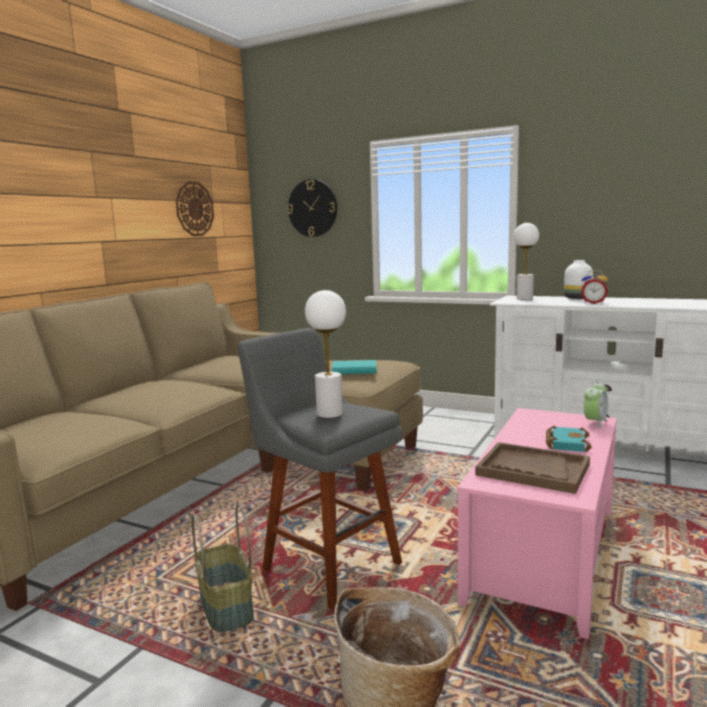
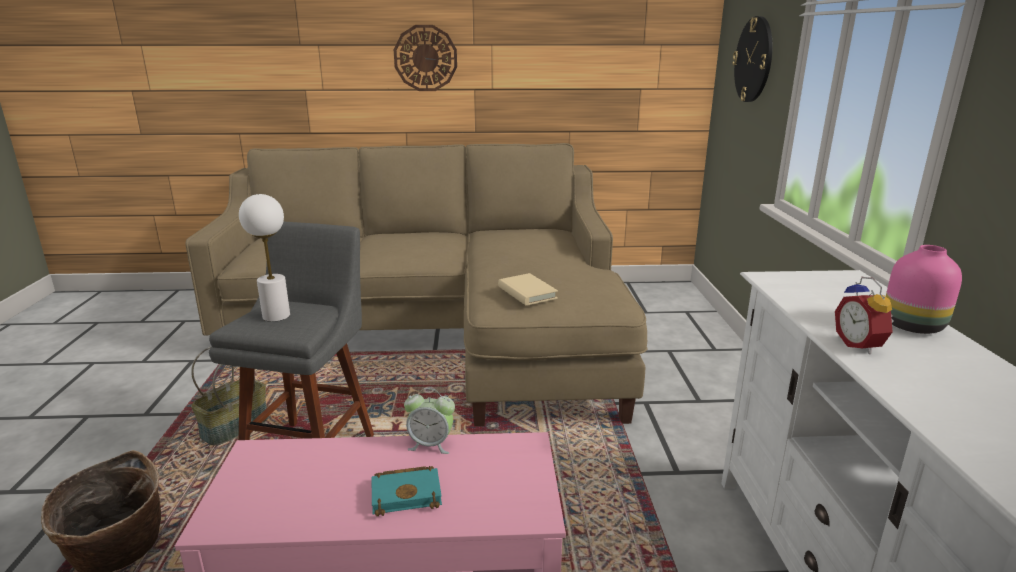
camera: 60 degrees right, 10 degrees up
(194, 209) = (608, 54): wall clock -> wall clock (425, 58)
(354, 370) = (527, 293): turquoise book -> beige book
(524, 299) = (830, 287): white table lamp -> none
(532, 470) = (295, 481): brown tray -> none
(577, 298) = (914, 326): white vase -> pink vase
(595, 422) = (520, 511): alarm clock -> alarm clock (431, 444)

